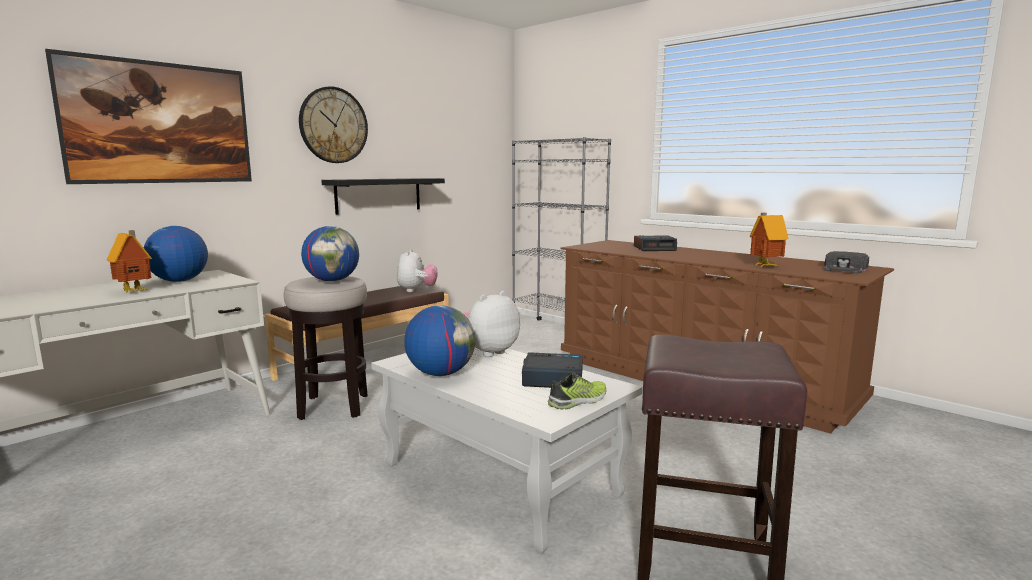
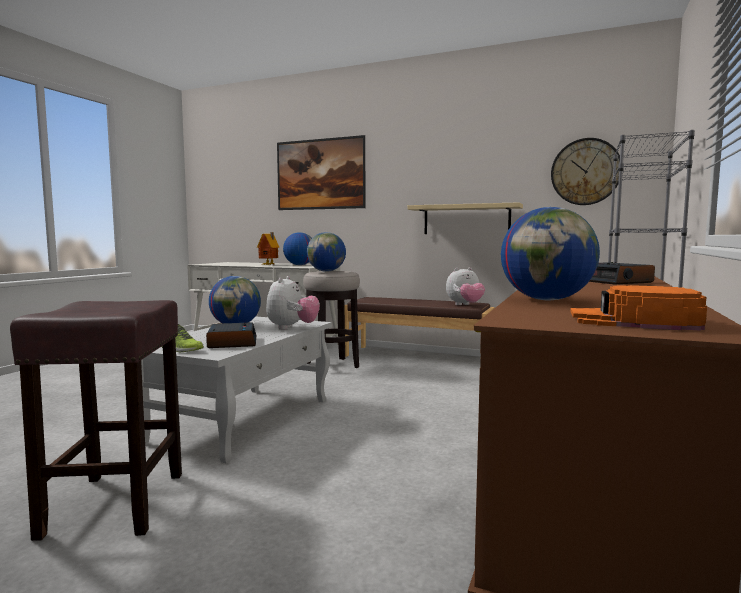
camera: 70 degrees right, 5 degrees down
(333, 125) = (429, 163): wall clock -> wall clock (585, 172)
(379, 195) = (466, 219): black shelf -> beige shelf
(488, 352) = (292, 328): plush toy -> plush toy turned 75 degrees clockwise
(764, 266) = (547, 300): toy house -> globe
(845, 269) = (634, 321): black cap -> orange cap

